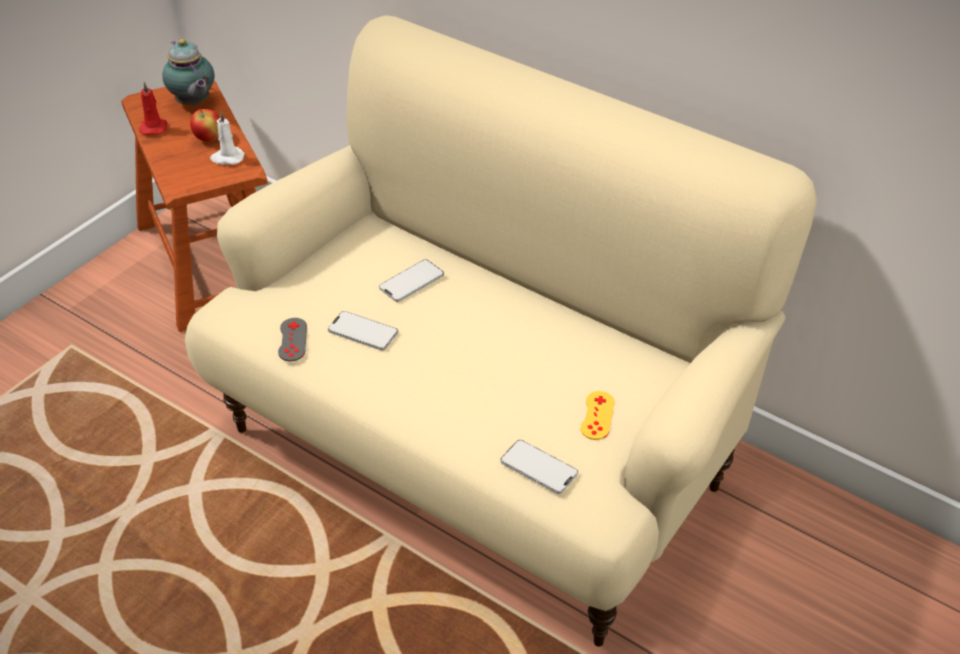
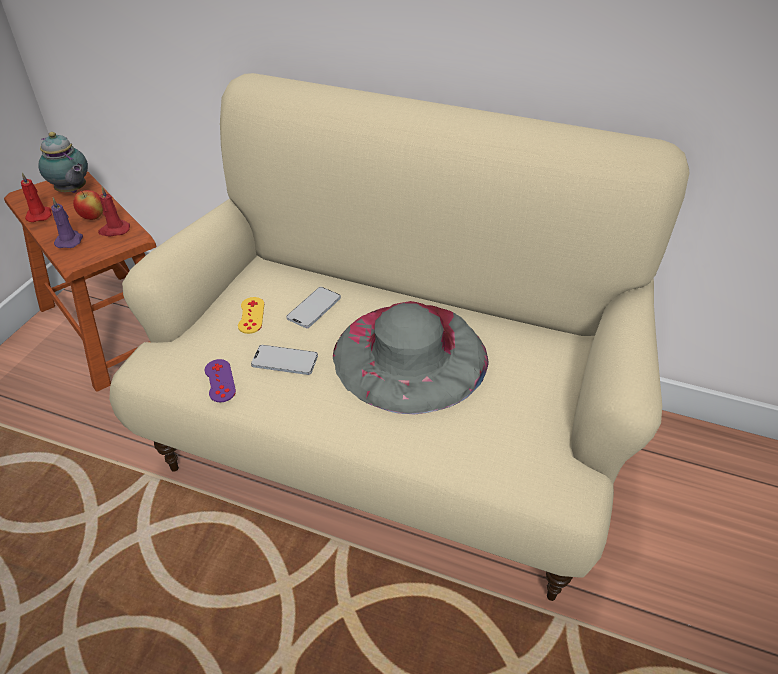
camera: 15 degrees left, 0 degrees up
(179, 162) = (70, 240): none -> purple candle
(227, 158) = (114, 230): white candle -> red candle
(292, 340) = (220, 380): grey game controller -> purple game controller
(494, 350) = (410, 355): none -> grey hat
(538, 468) = (495, 458): phone -> none
(597, 415) = (525, 397): yellow game controller -> yellow game controller (251, 315)

